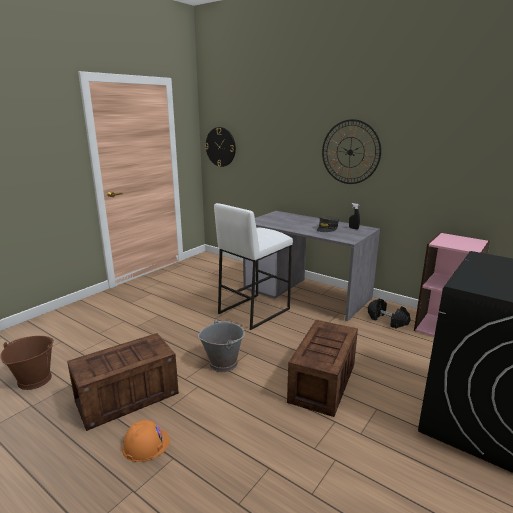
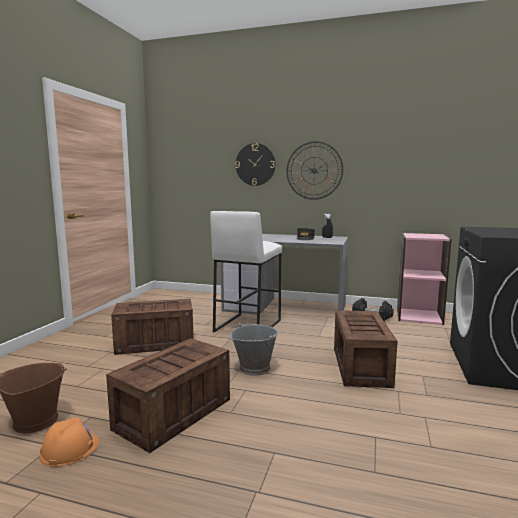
camera: 20 degrees left, 10 degrees down
(146, 444) = (233, 448): orange hard hat -> orange hard hat (70, 449)
(164, 318) = (156, 343): none -> crate
(220, 147) = (174, 175): wall clock -> wall clock (255, 164)

